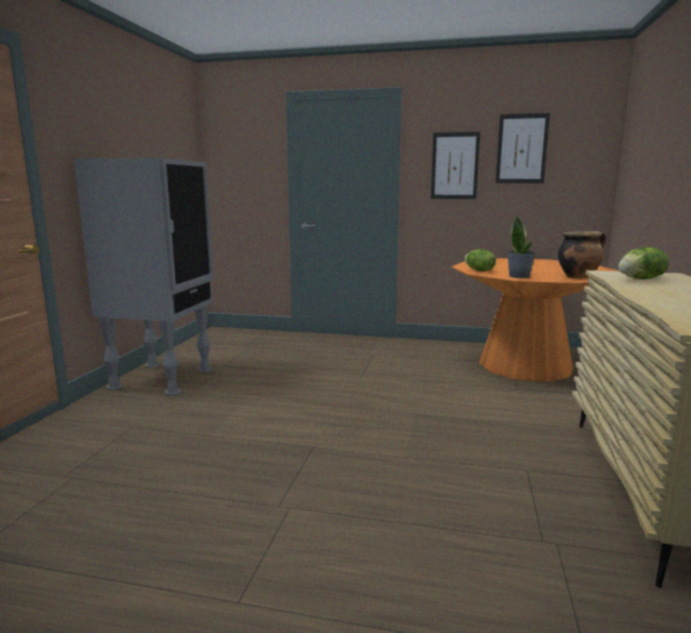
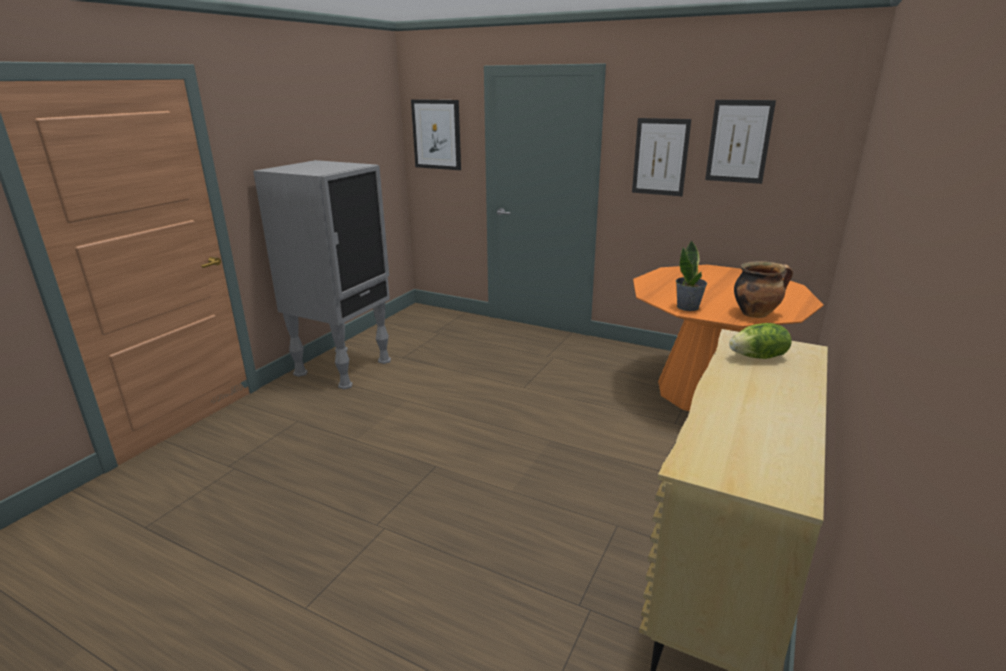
camera: 15 degrees right, 10 degrees up
(237, 157) = (437, 134): none -> picture
(478, 270) = (654, 291): lettuce -> none

